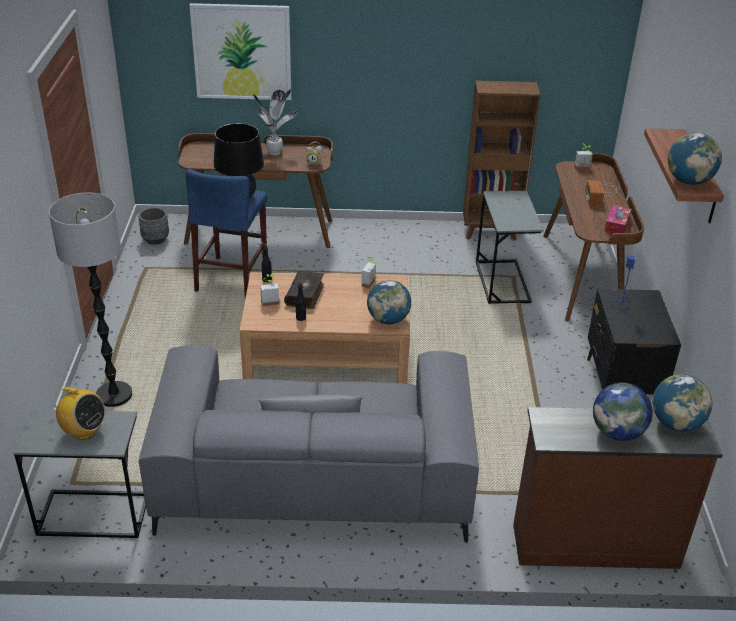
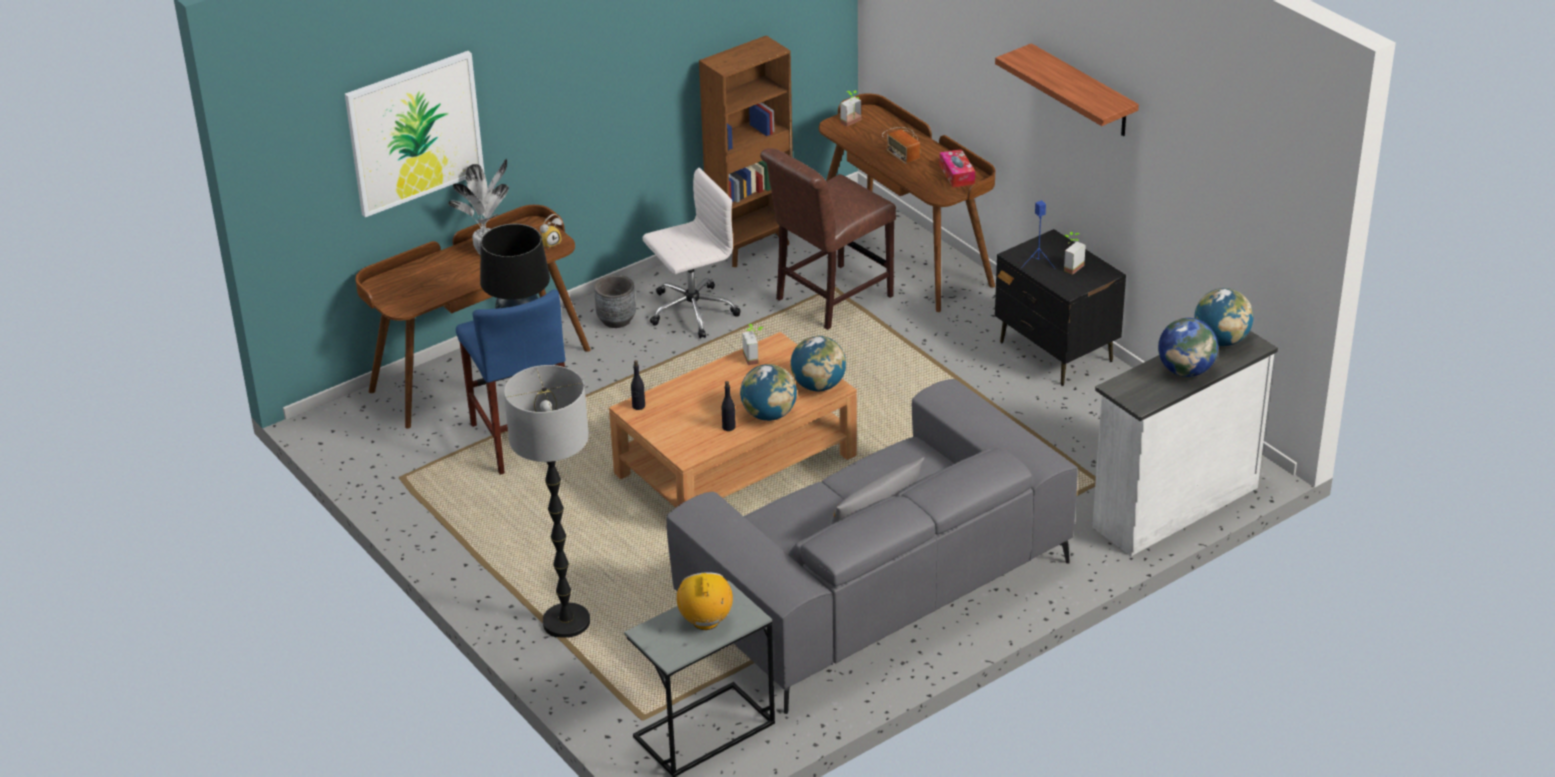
camera: 35 degrees left, 0 degrees up
(84, 431) = (706, 621): radio -> radio turned 90 degrees counterclockwise
(155, 239) = (362, 440): grey planter -> grey planter (616, 320)
(269, 301) = (672, 426): potted plant -> potted plant (1070, 266)
(305, 295) = (701, 402): book -> none
(411, 252) = (691, 311): none -> white office chair
(502, 282) = (828, 299): grey side table -> brown chair
(593, 544) = (1172, 506): brown dresser -> white dresser
(688, 181) = (1095, 101): globe -> globe (769, 415)

